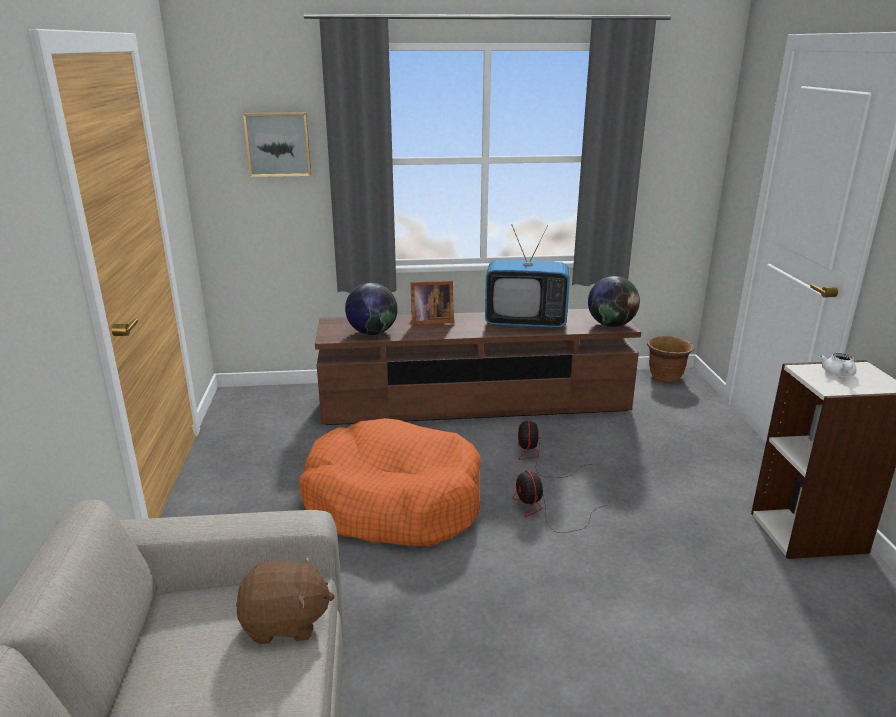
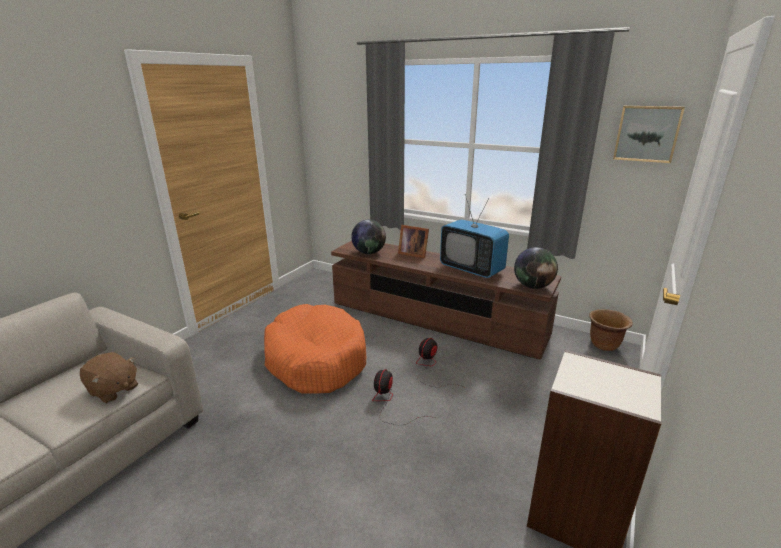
camera: 35 degrees right, 0 degrees up
(278, 144) = (347, 125): picture -> picture (647, 133)
(838, 374) = (602, 376): white teapot -> none

